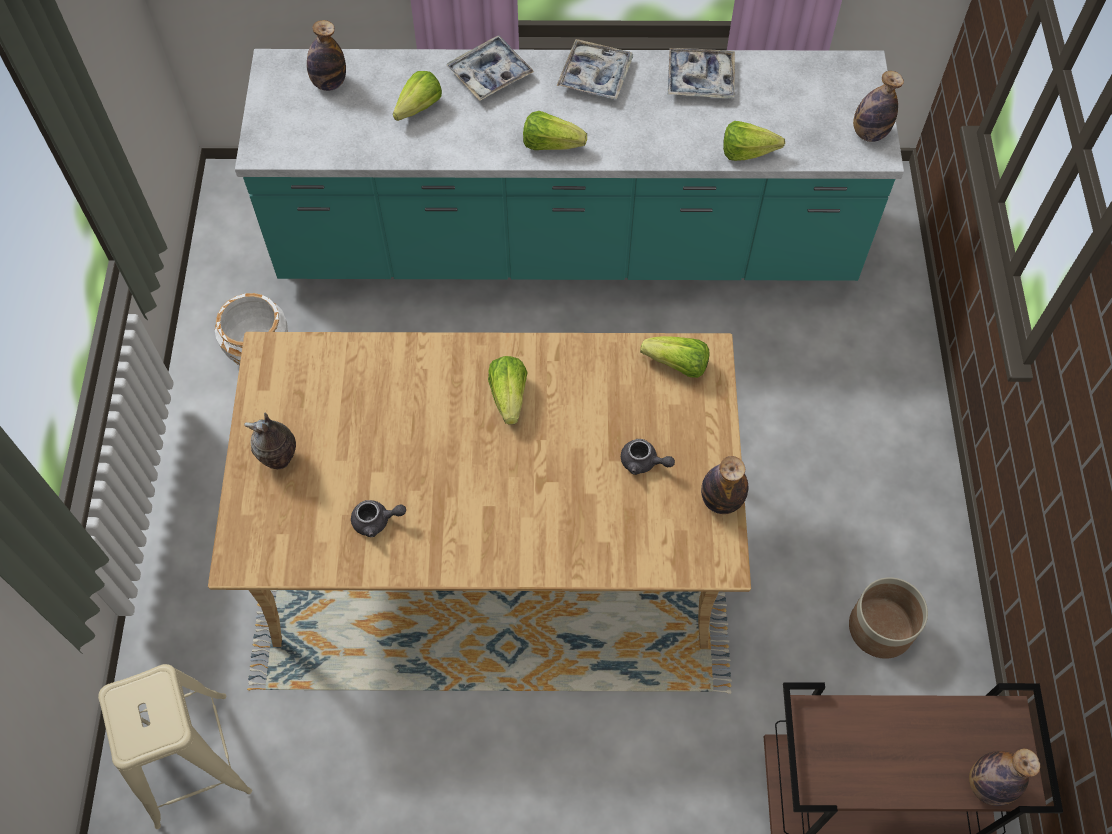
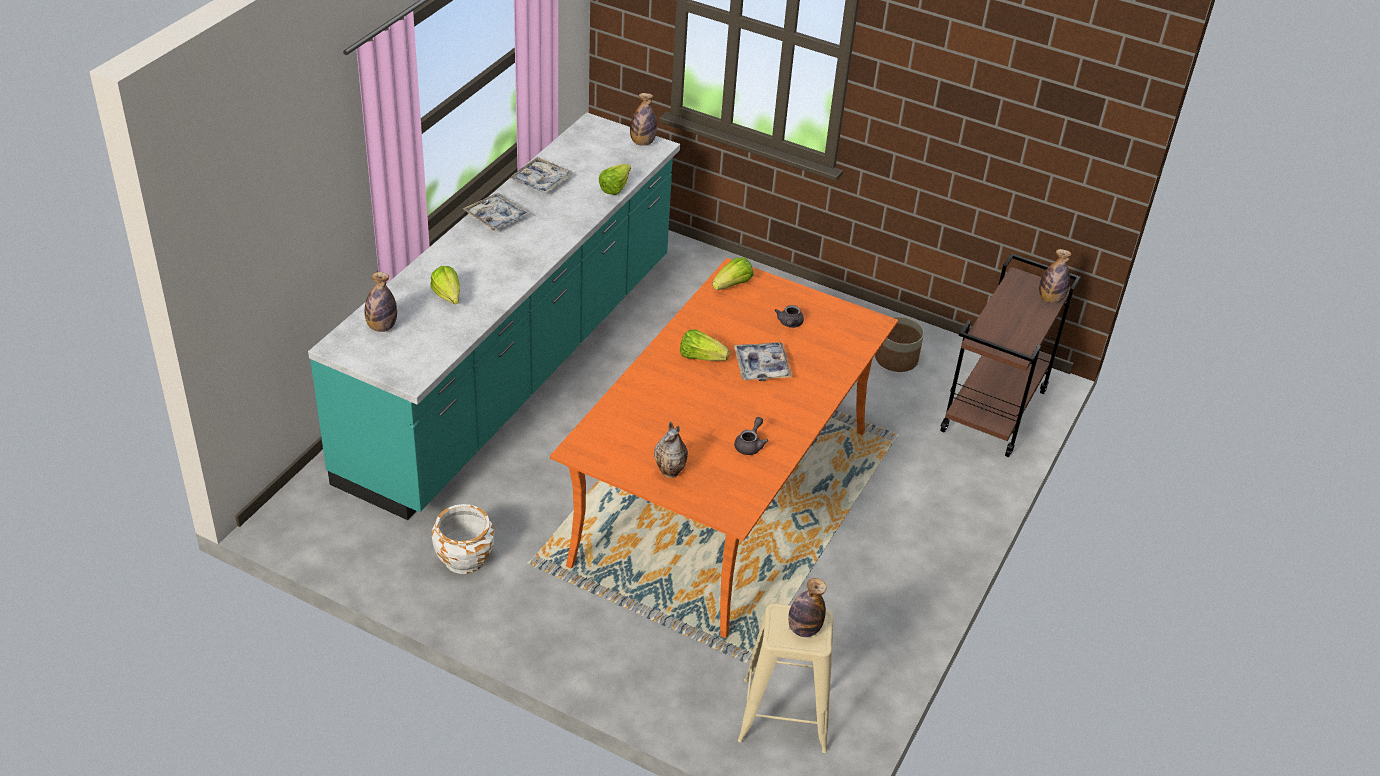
camera: 65 degrees left, 20 degrees down
(490, 74) = (449, 257): tray -> tray (762, 366)
(494, 540) = (722, 495): beige dining table -> orange dining table
(551, 144) = (535, 255): lettuce -> none
(643, 462) = (789, 324): grey teapot -> grey teapot turned 135 degrees clockwise
(721, 500) = (835, 306): bottle -> bottle (803, 629)

